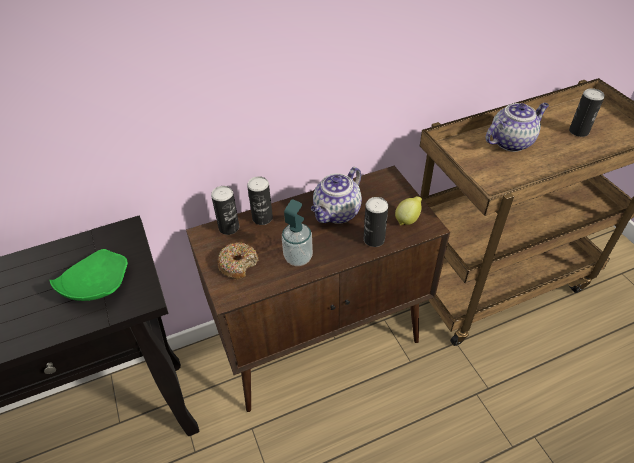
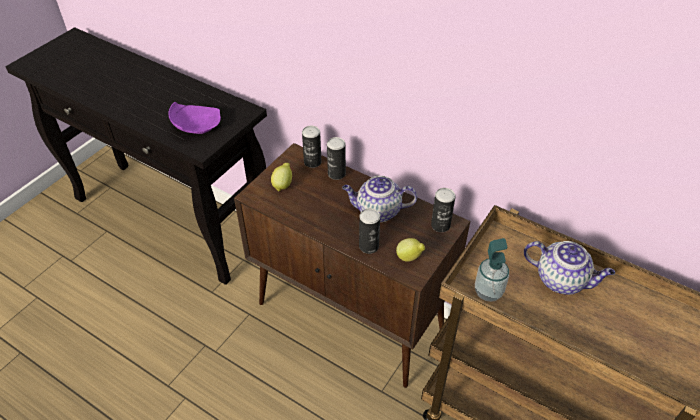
camera: 55 degrees right, 0 degrees up
(96, 286) = (196, 125): green plate -> purple plate
(238, 264) = (283, 185): donut -> lemon
(298, 257) = (314, 212): soap dispenser -> soap dispenser (488, 292)
(578, 131) = (639, 330): can -> can (440, 225)

